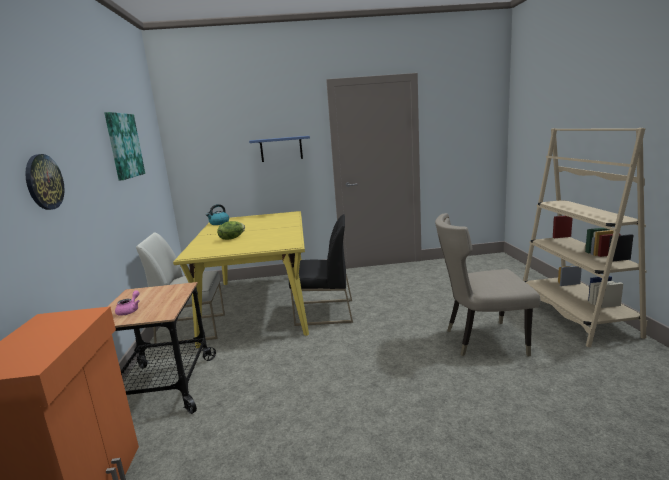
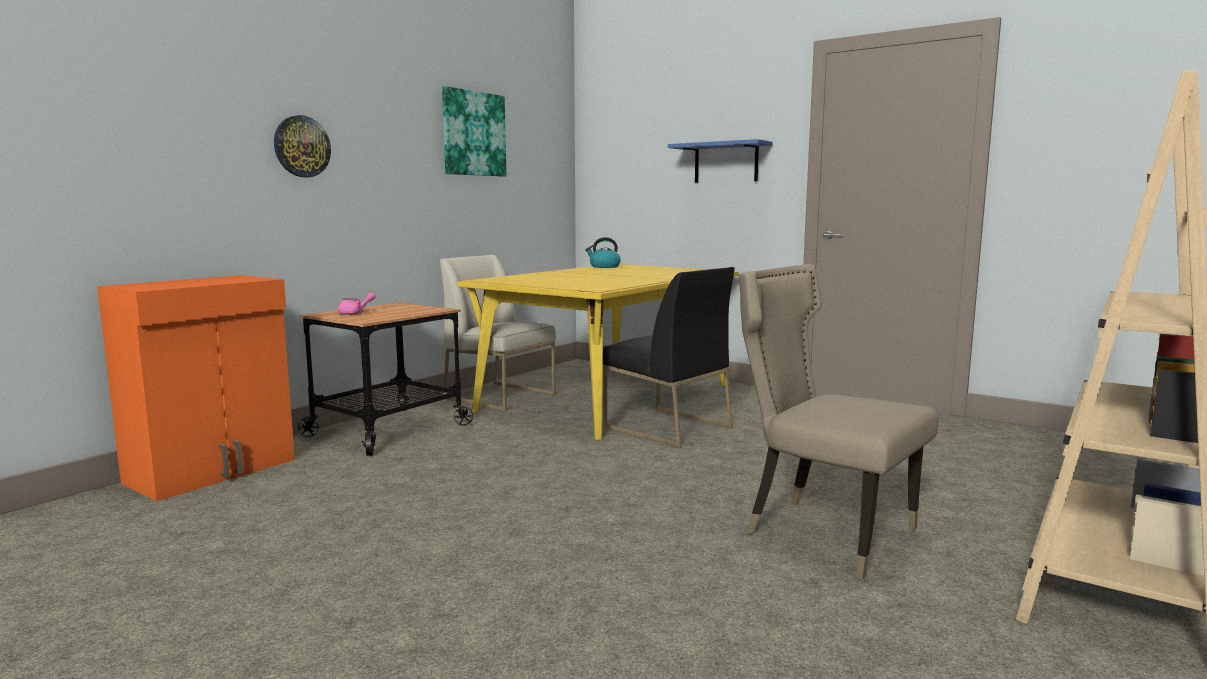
camera: 40 degrees right, 5 degrees down
(232, 238) = (566, 276): lettuce -> none

